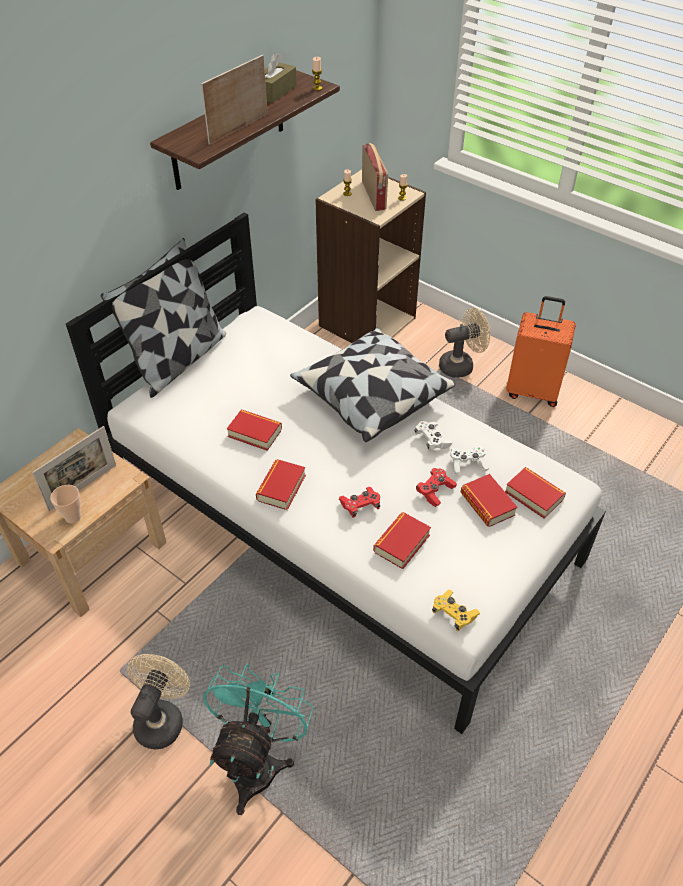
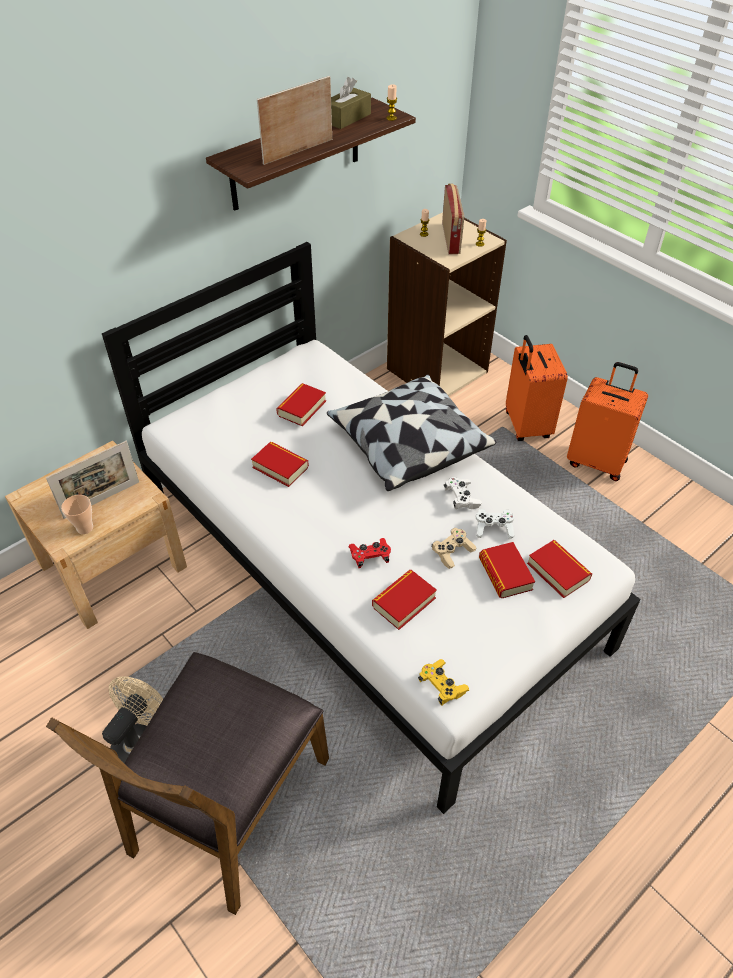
camera: 10 degrees right, 0 degrees up
(178, 360) = (223, 384): pillow -> none
(258, 760) = (227, 804): turquoise fan -> brown chair
(281, 488) = (293, 527): book -> book (301, 408)
(435, 491) = (452, 552): red game controller -> beige game controller
(461, 365) = (525, 426): beige fan -> orange suitcase

